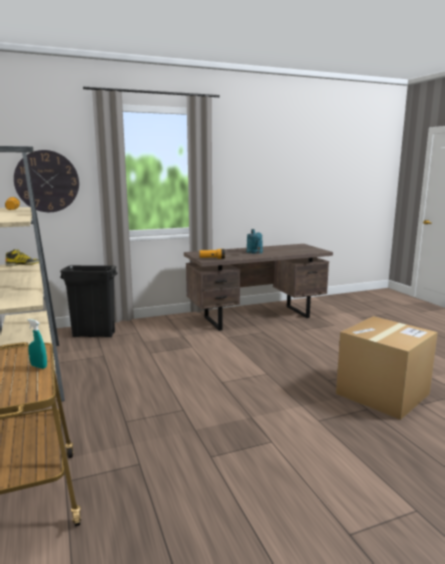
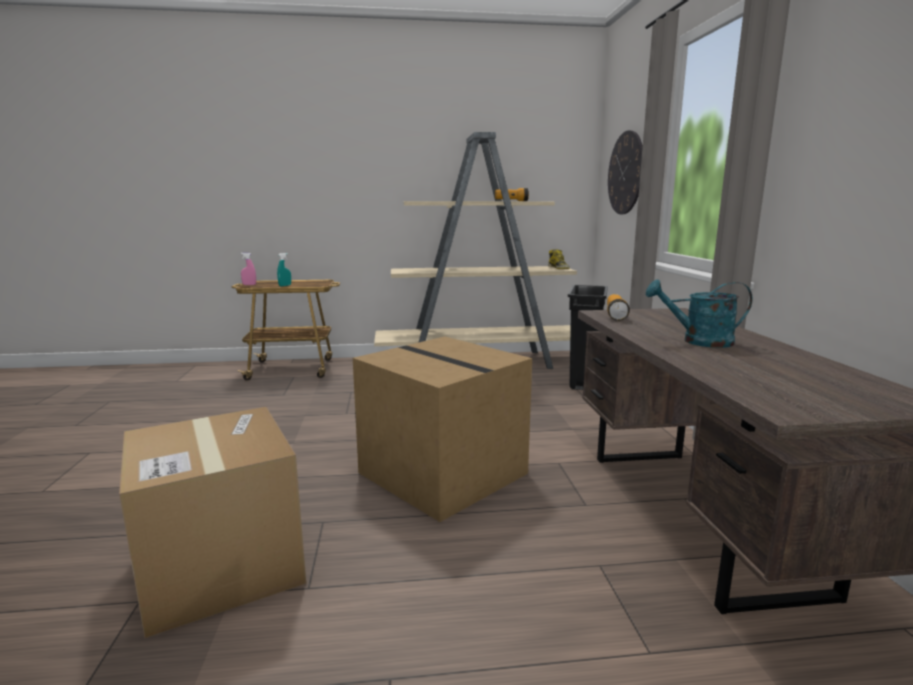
camera: 105 degrees right, 0 degrees up
(18, 396) = (249, 285): none -> pink spray bottle
(257, 360) = (445, 473): none -> cardboard box

